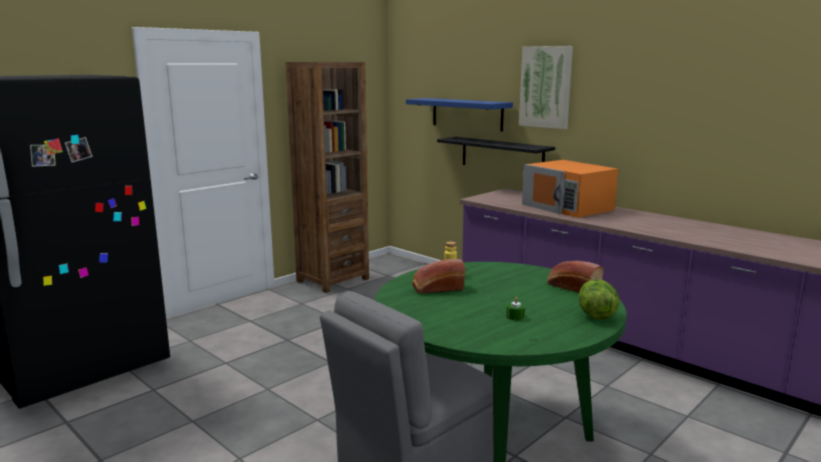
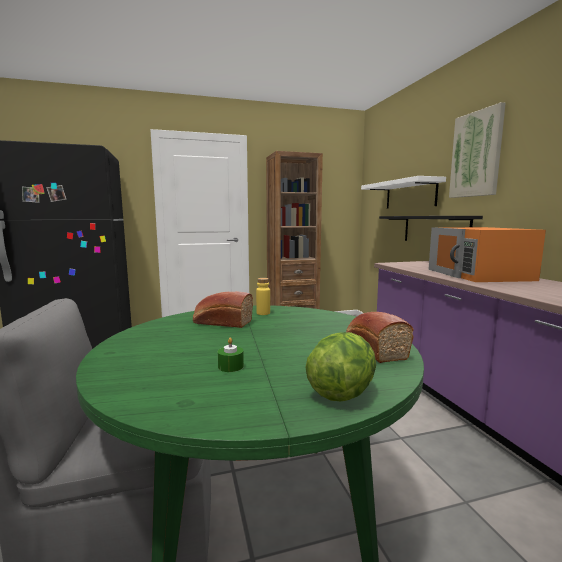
camera: 30 degrees right, 5 degrees down
(467, 114) = (410, 194): blue shelf -> white shelf

